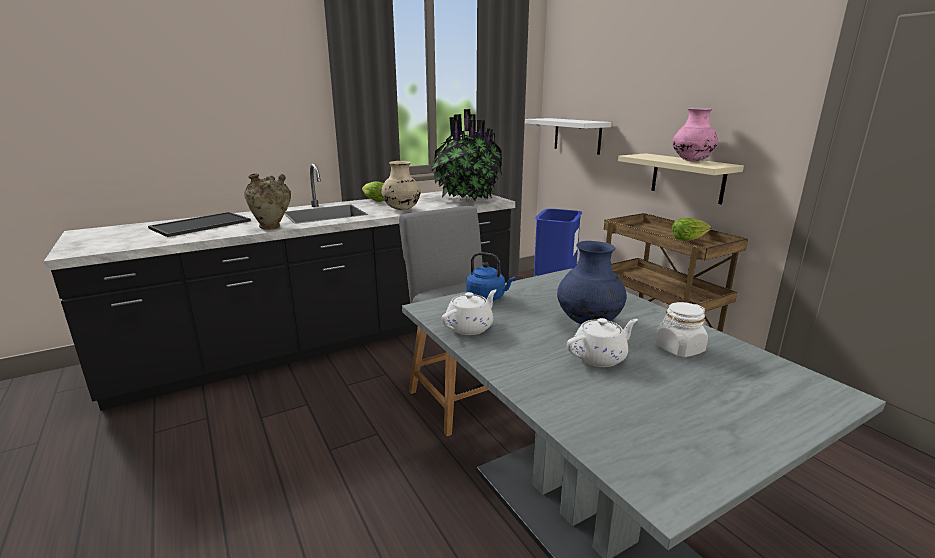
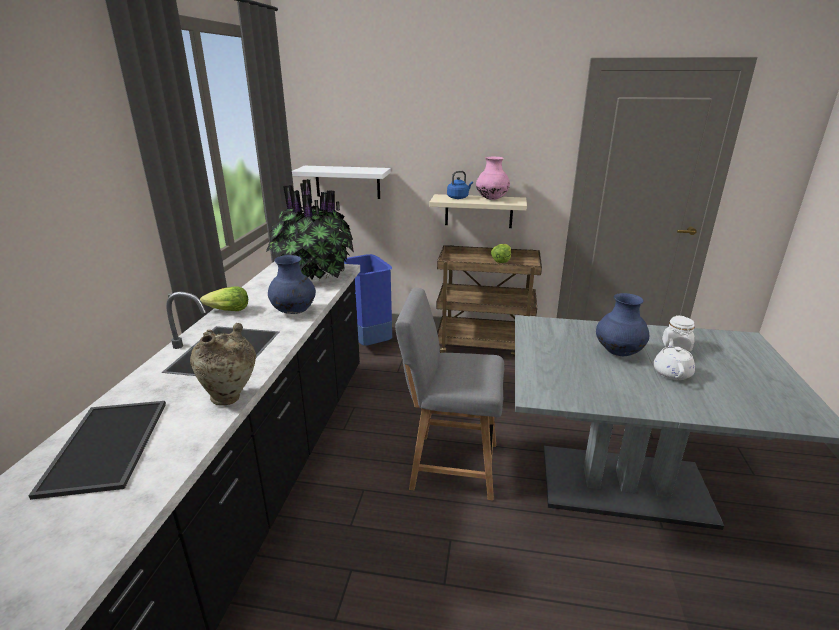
camera: 50 degrees left, 5 degrees up
(401, 209) = (294, 312): beige vase -> blue vase
(470, 327) = (589, 394): white teapot -> none
(487, 298) = (539, 366): blue kettle -> blue kettle (458, 197)

